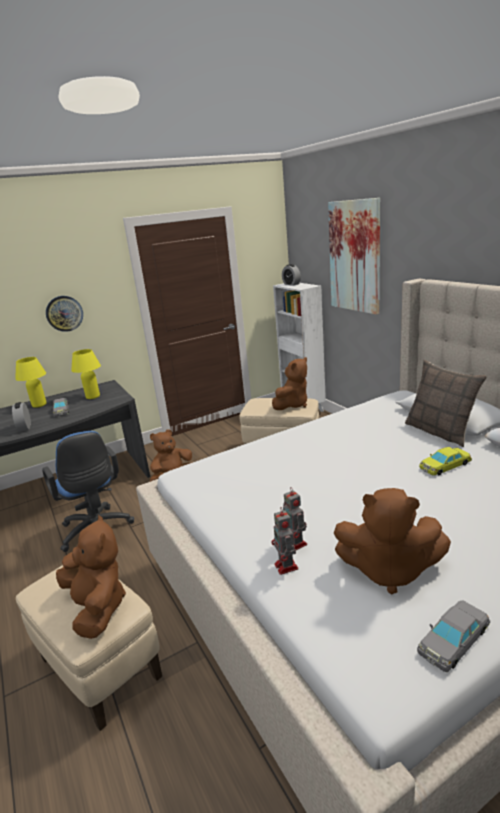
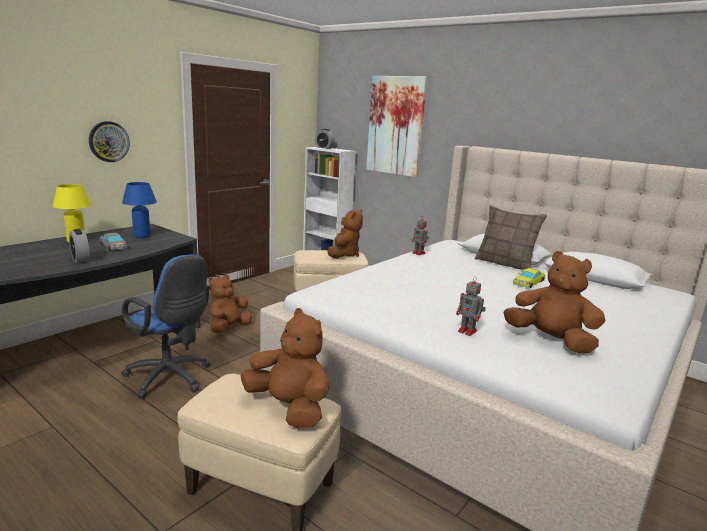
camera: 25 degrees left, 5 degrees down
(93, 396) = (142, 236): yellow table lamp -> blue table lamp
(286, 567) = (475, 345): toy robot -> toy robot (419, 253)
(388, 570) = (551, 340): brown plush toy -> brown plush toy turned 135 degrees counterclockwise
(453, 639) = (628, 371): grey toy car -> none

